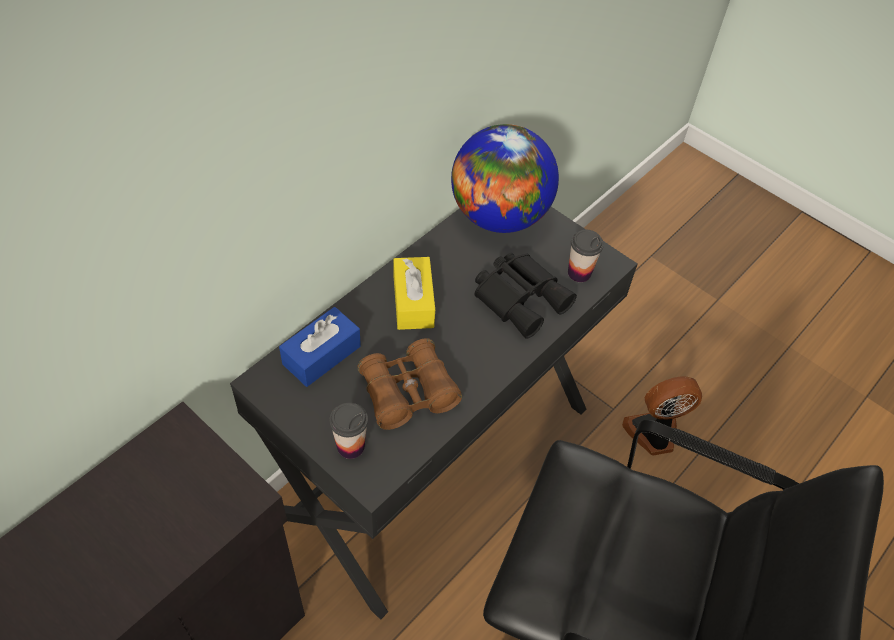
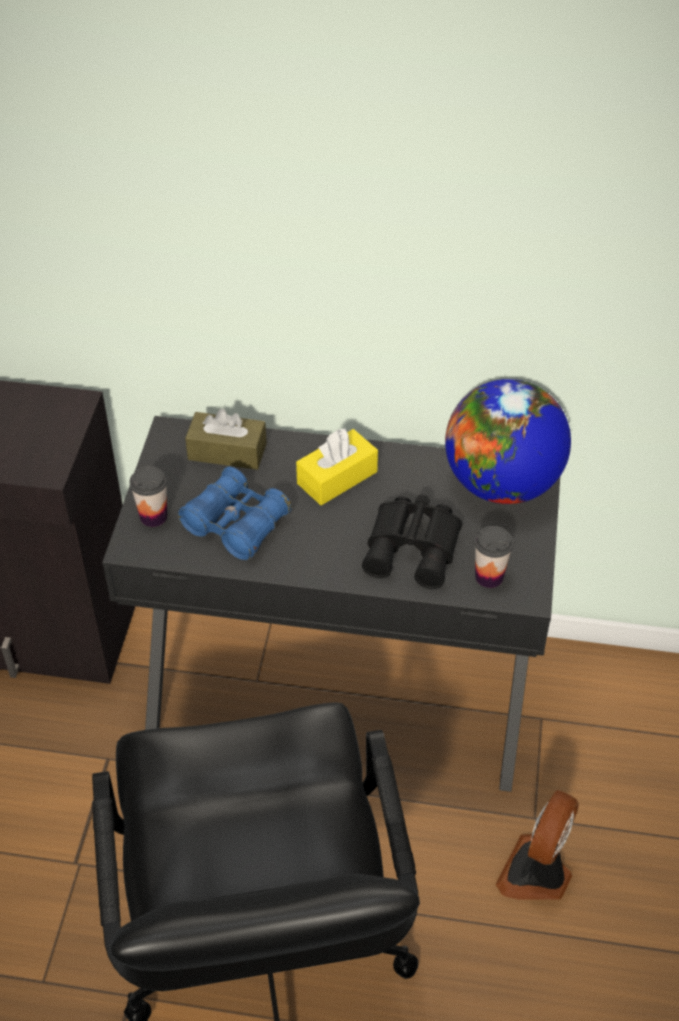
camera: 60 degrees right, 5 degrees down
(321, 355) = (227, 451): blue tissue box -> brown tissue box
(408, 393) = (236, 524): brown binoculars -> blue binoculars
(653, 434) = (537, 874): fan -> fan turned 105 degrees counterclockwise

